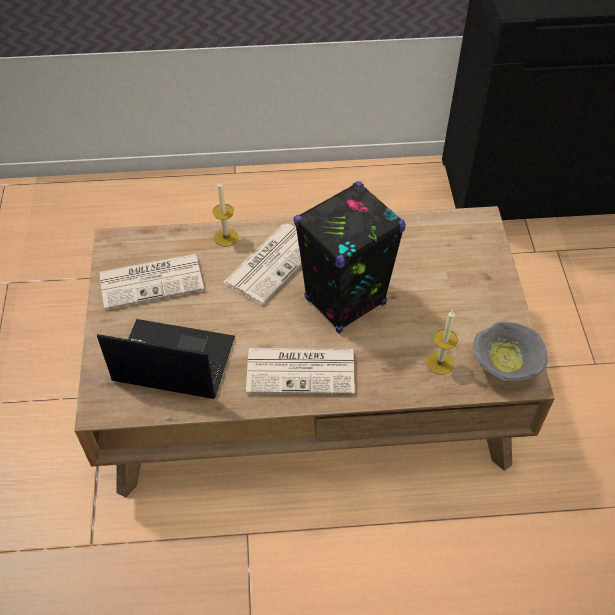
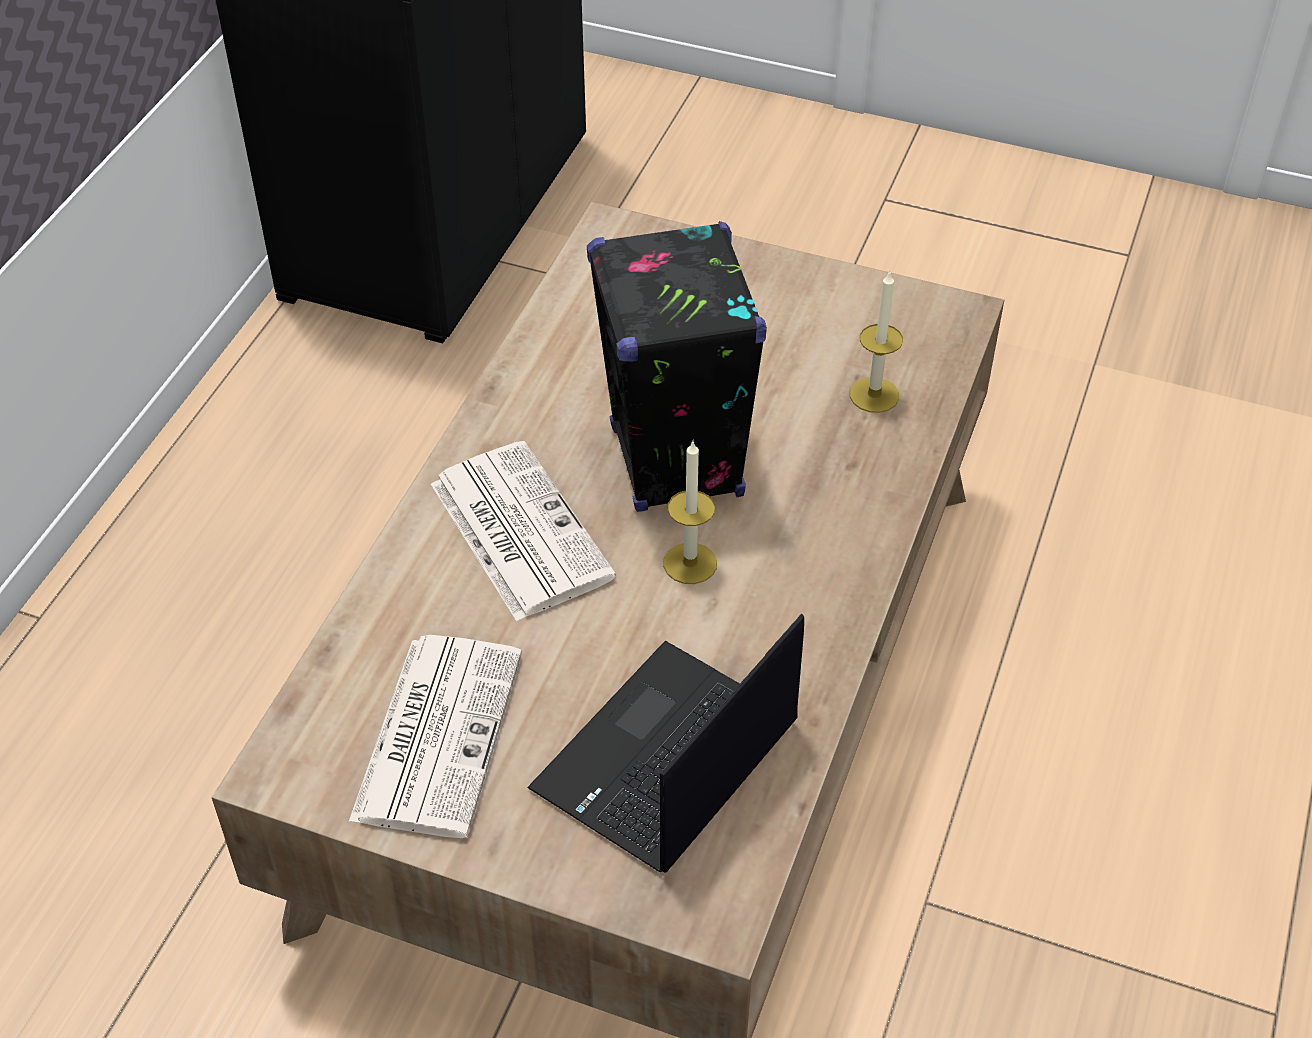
camera: 65 degrees left, 5 degrees down
(226, 237) = (403, 578): candle -> candle (690, 563)
(302, 370) = (795, 573): newspaper -> none
(504, 366) = (919, 326): grey bowl -> none

